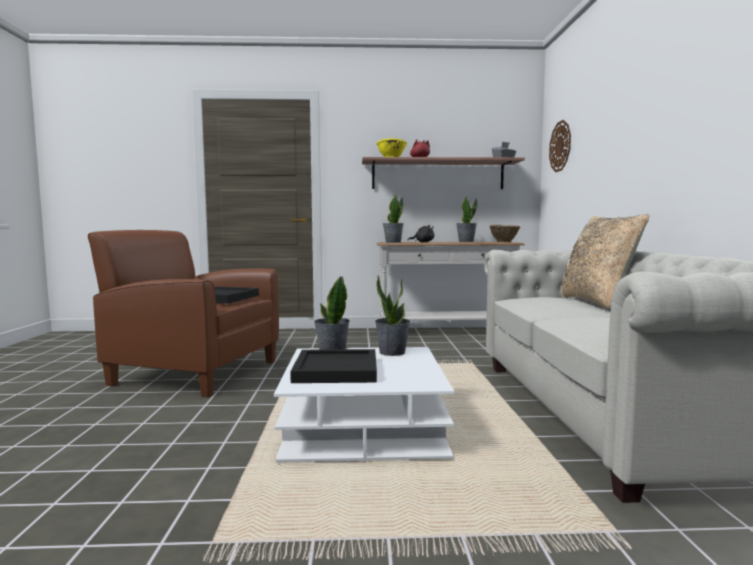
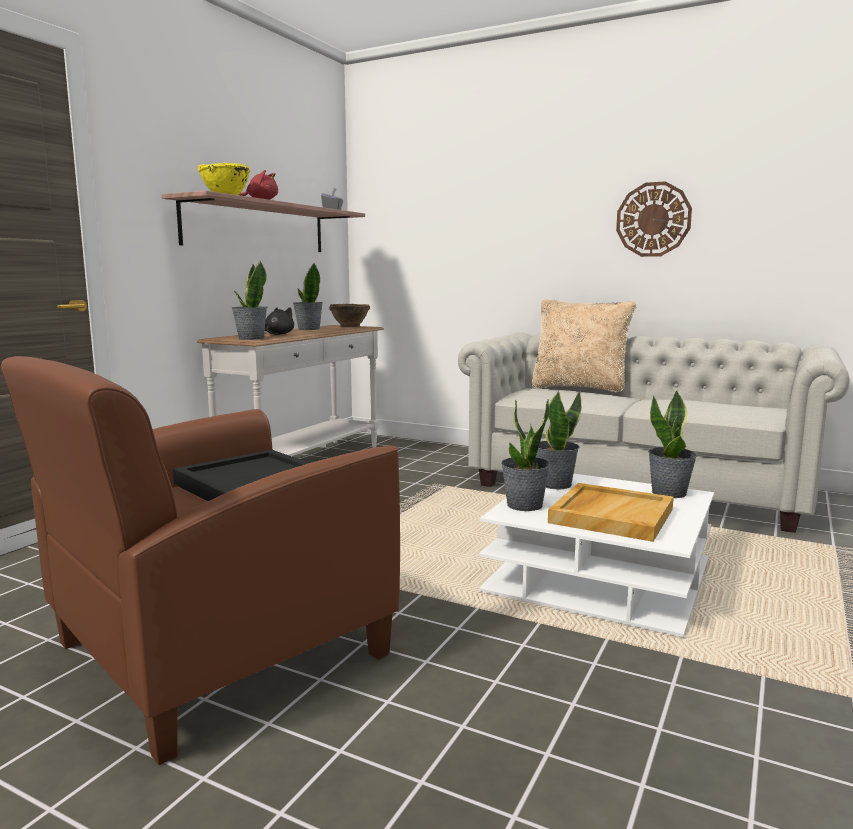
camera: 60 degrees left, 5 degrees up
(337, 370) = (611, 515): black tray -> beige tray
(423, 378) = (669, 493): none -> potted plant
(560, 146) = (402, 204): wall clock -> wall clock (653, 219)

